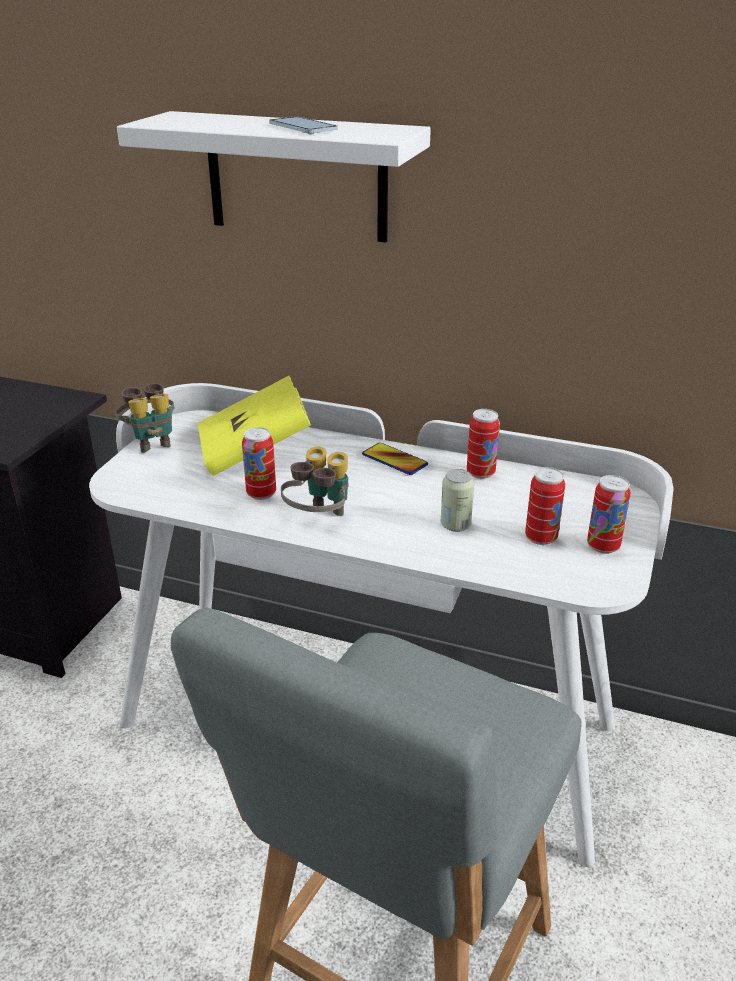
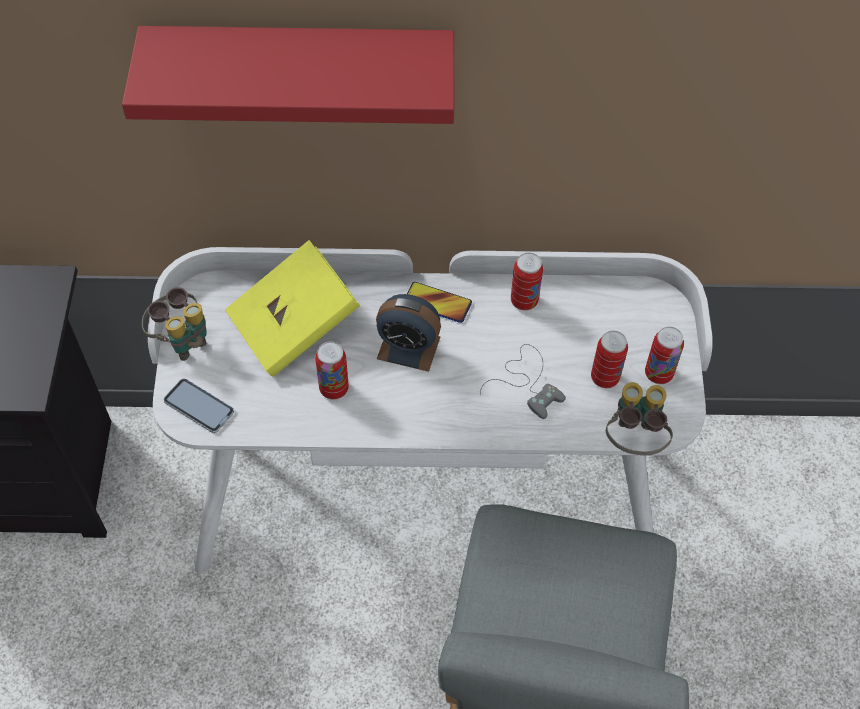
camera: 20 degrees left, 25 degrees up
(296, 177) = (301, 74): white shelf -> red shelf
(302, 127) = (329, 69): phone -> phone (199, 406)
(319, 520) = (405, 410): binoculars -> binoculars (634, 439)
(349, 481) = (408, 348): none -> alarm clock
(455, 525) = (527, 382): can -> grey game controller

